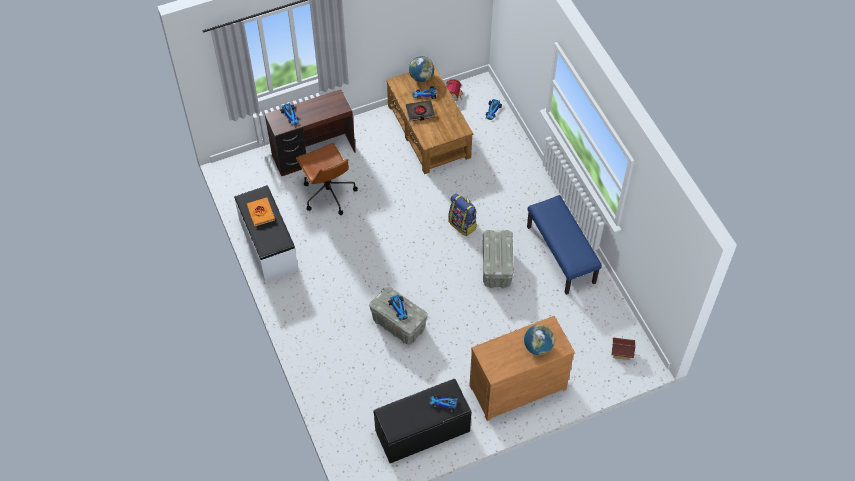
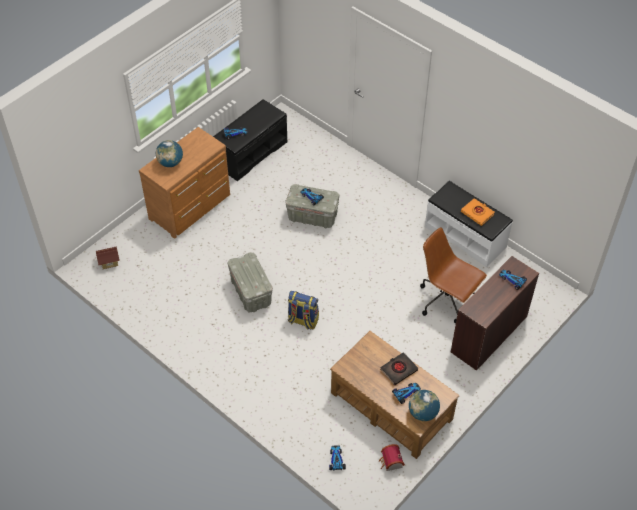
camera: 155 degrees right, 5 degrees down
(561, 255) = (195, 327): blue bench -> none

